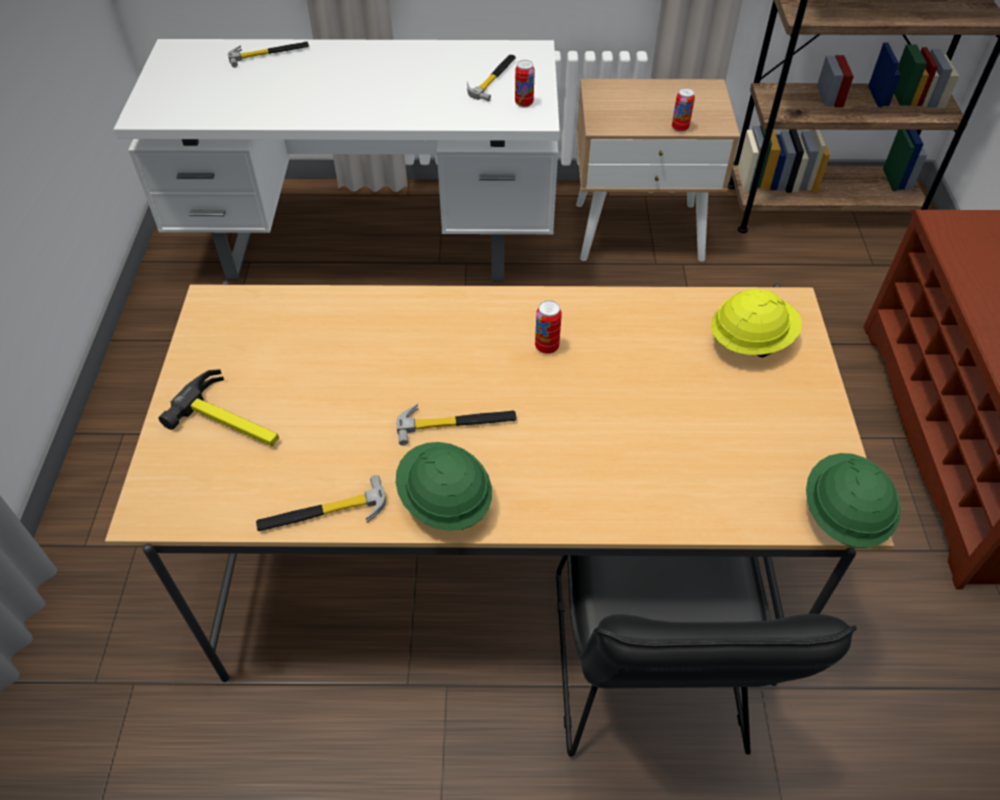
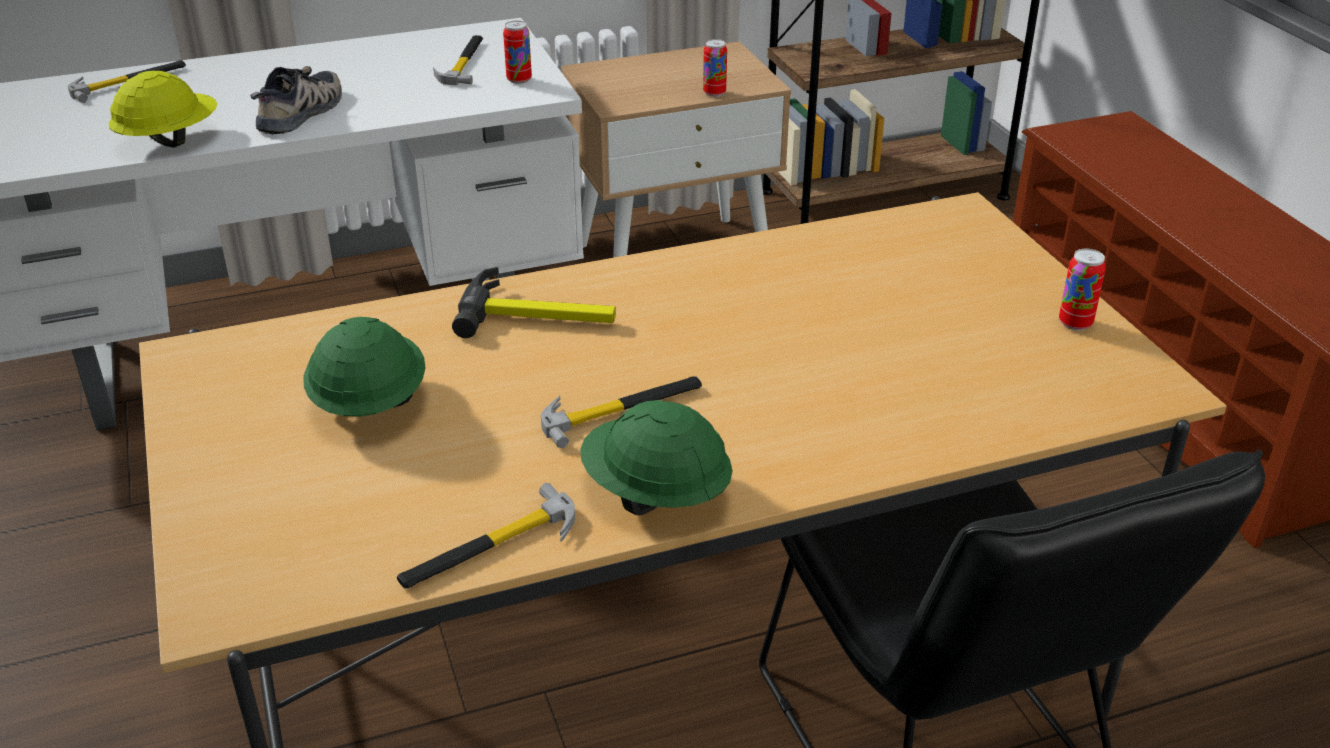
camera: 20 degrees left, 15 degrees down
(232, 420) = (291, 477): hammer -> hammer (539, 315)
(366, 105) = (302, 112): none -> shoe
(547, 347) = (694, 308): can -> can (1075, 323)
(750, 341) = (940, 254): yellow hard hat -> yellow hard hat (169, 140)
(843, 514) = (1152, 390): green hard hat -> green hard hat (368, 403)

